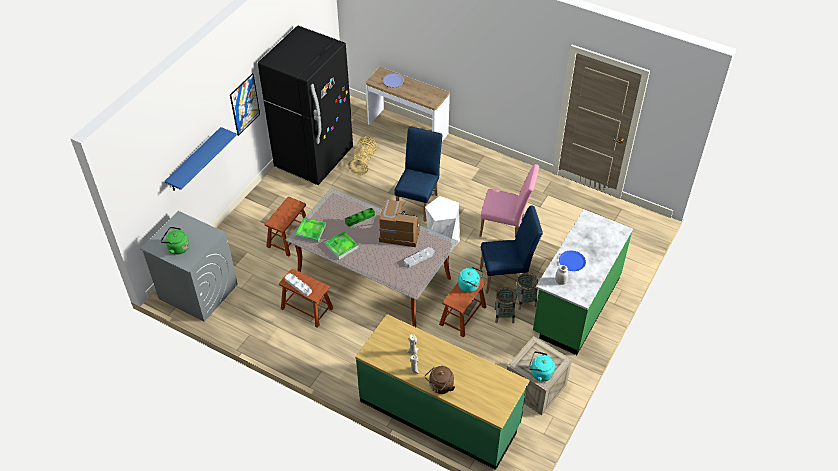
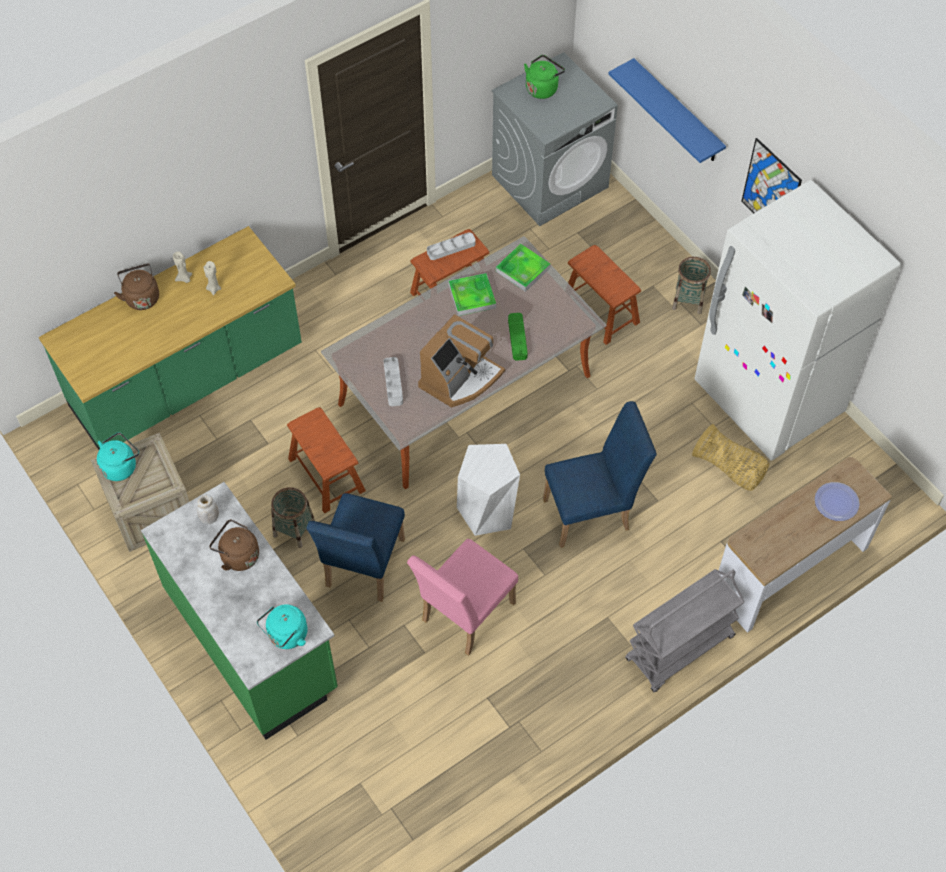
camera: 115 degrees right, 10 degrees up
(314, 158) = (768, 399): black fridge -> white fridge
(418, 201) = (593, 513): blue chair -> blue chair turned 60 degrees counterclockwise
(470, 286) = (327, 454): turquoise kettle -> turquoise kettle (286, 636)
(471, 152) = (679, 649): none -> grey cart
(525, 301) = (303, 571): basket -> basket (688, 300)
(572, 261) = (237, 555): blue plate -> brown kettle

